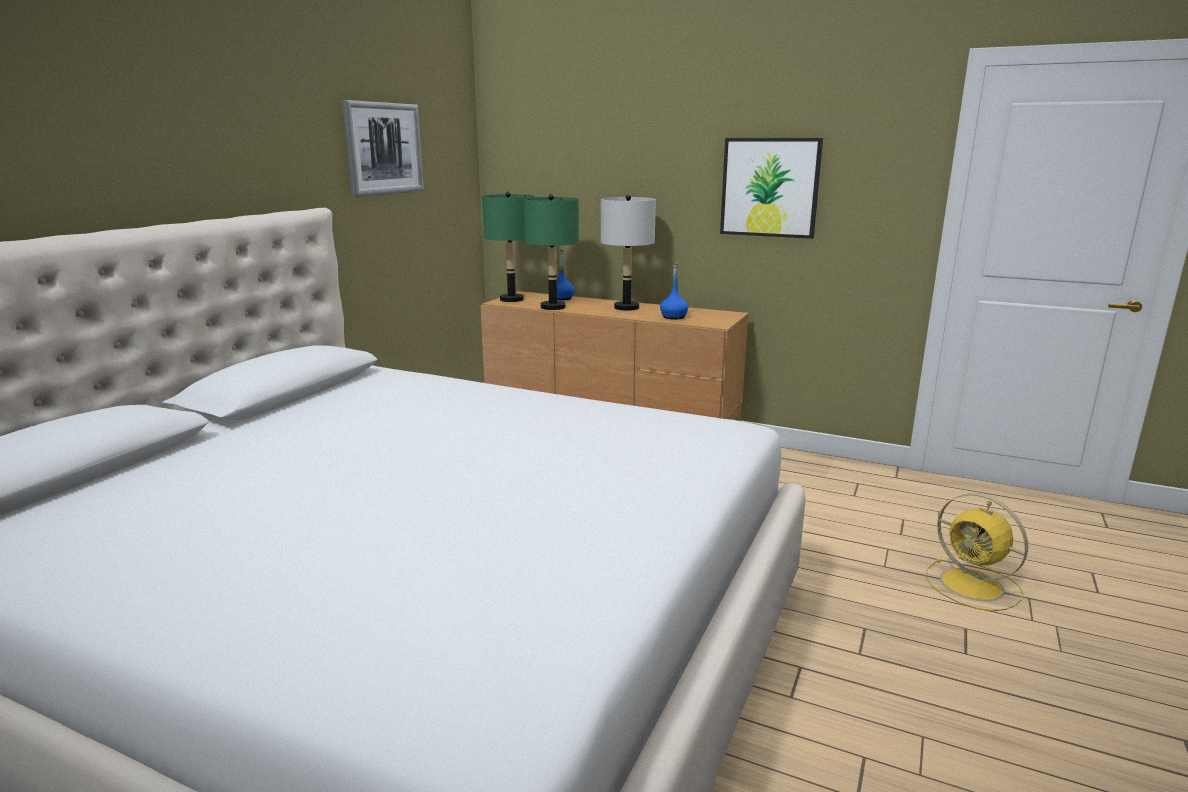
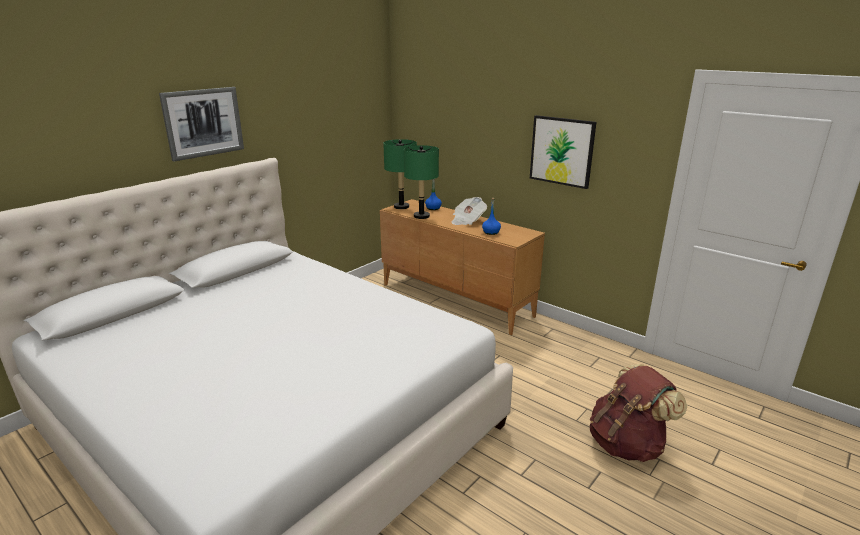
camera: 15 degrees right, 5 degrees up
(384, 148) = (319, 115): picture -> picture (203, 122)
(626, 308) = (467, 221): grey table lamp -> newspaper
(974, 586) = (627, 444): yellow fan -> brown backpack

